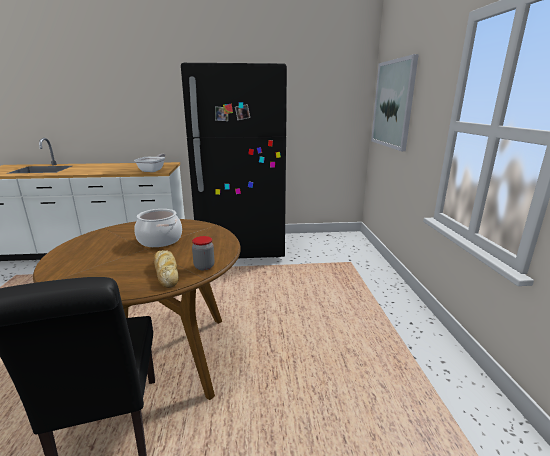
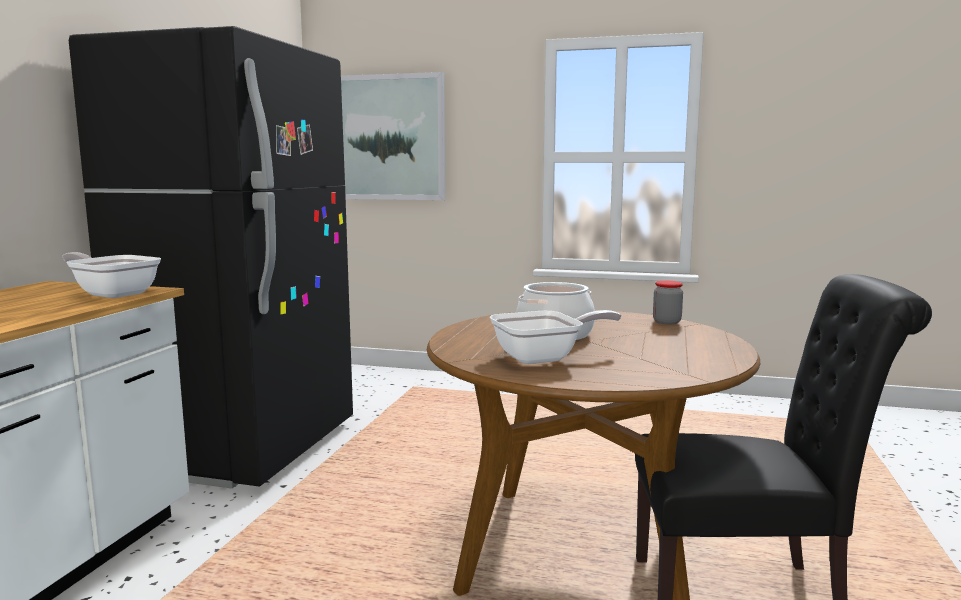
camera: 70 degrees left, 10 degrees down
(106, 243) = (544, 358): none -> frying pan
(166, 272) = (679, 334): bread -> none

